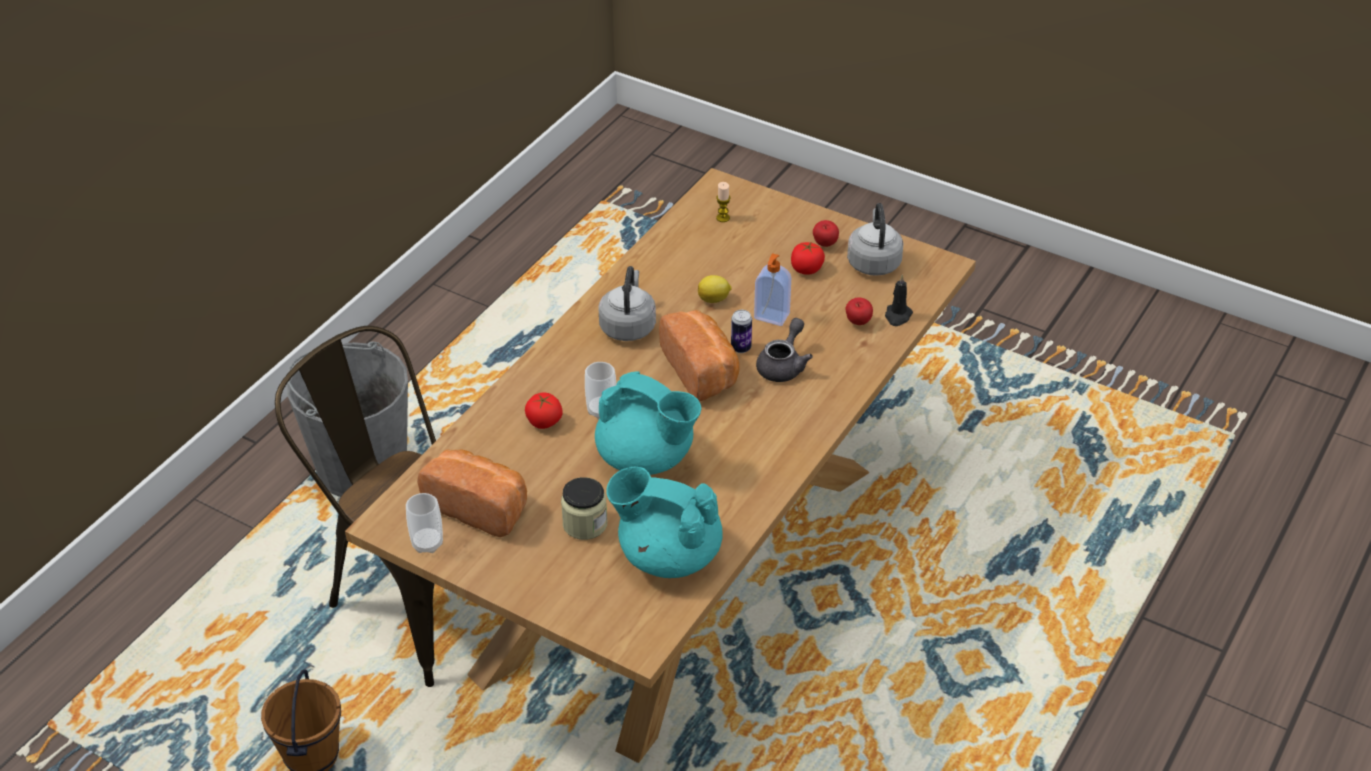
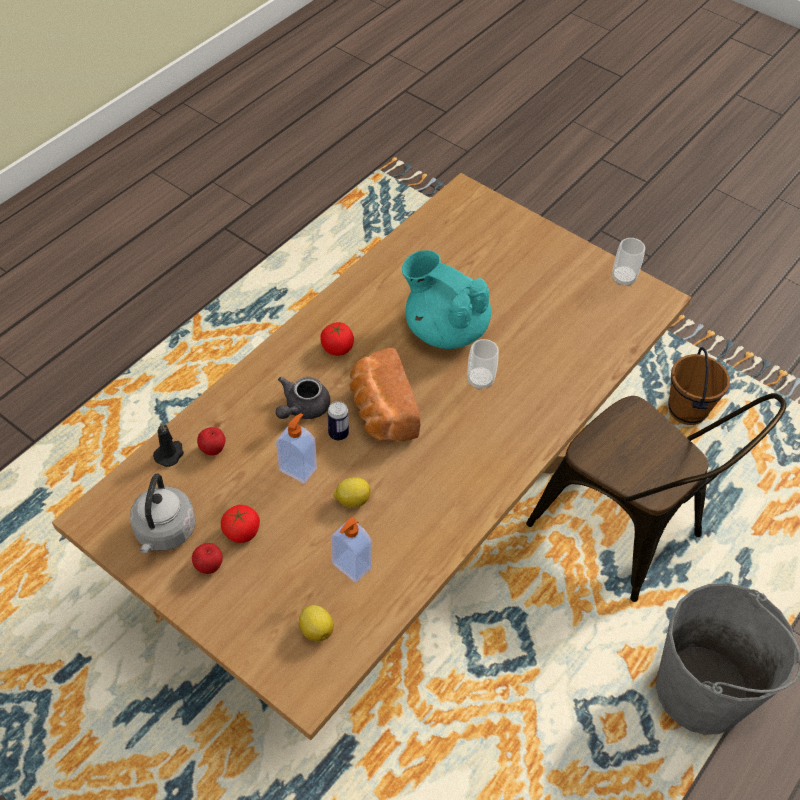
camera: 175 degrees left, 10 degrees up
(480, 506) = (584, 303): bread -> none
(544, 422) = (533, 375): tomato -> tomato (337, 348)
(585, 524) = (500, 279): jar -> none
(628, 326) = (447, 475): grey kettle -> none
(668, 555) = (437, 248): turquoise teapot -> none
(704, 256) = (350, 567): none -> soap dispenser
(723, 218) = (316, 629): candle -> lemon

